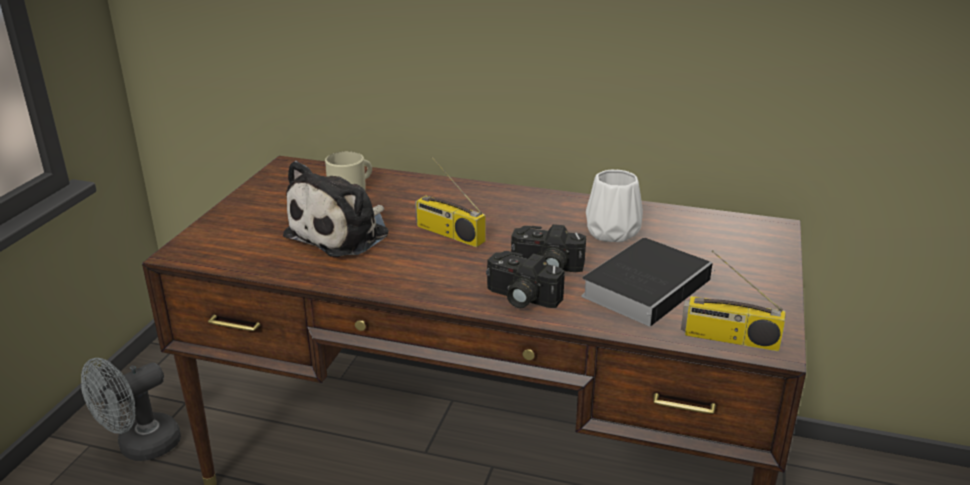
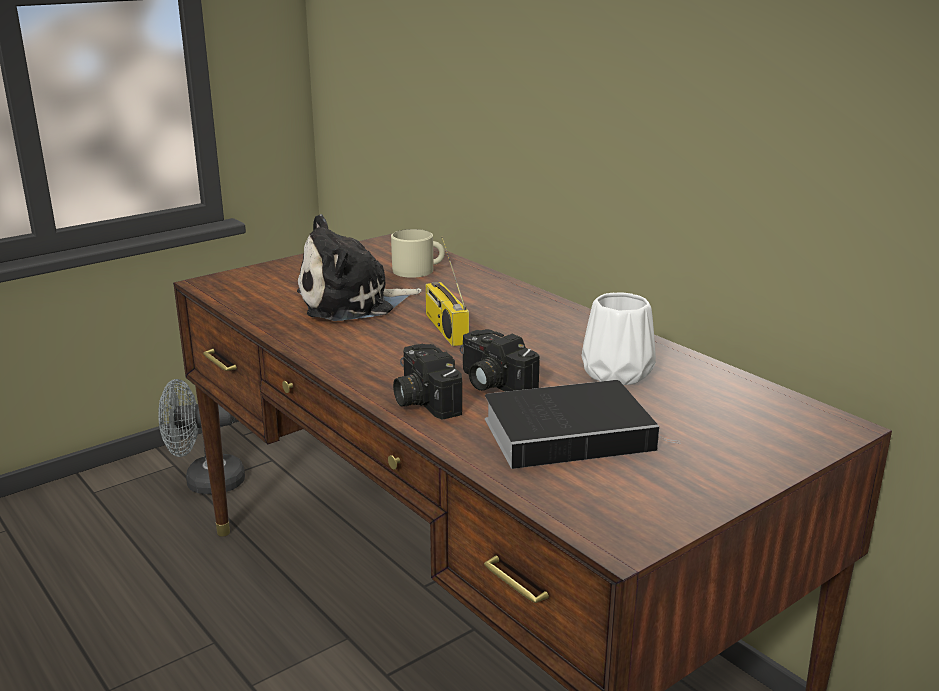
camera: 35 degrees right, 5 degrees down
(729, 339) = (583, 512): radio -> none

